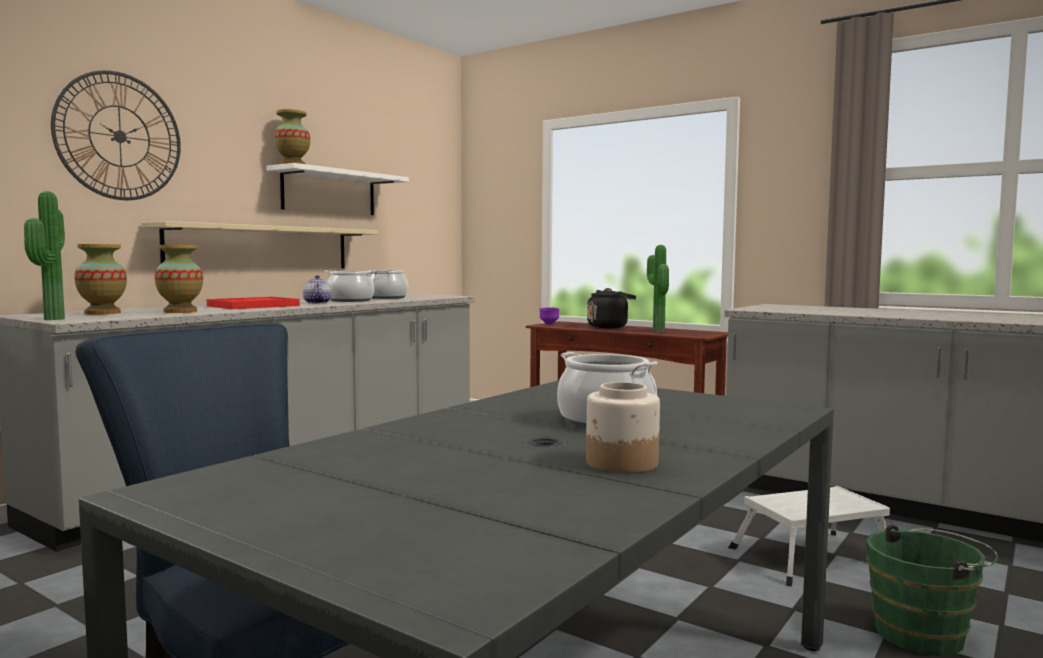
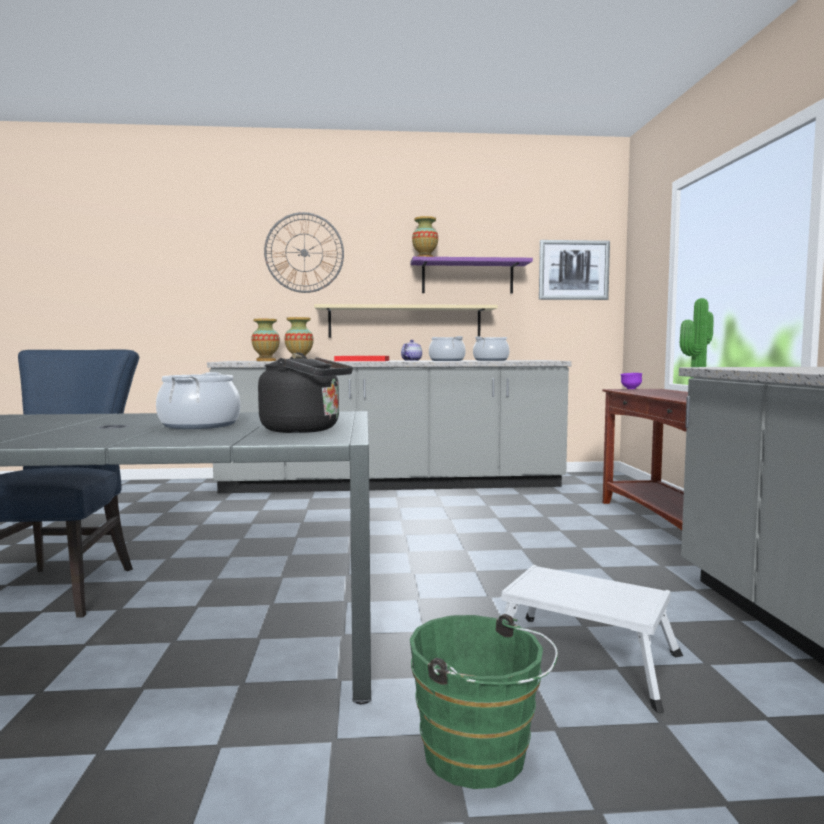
camera: 50 degrees right, 0 degrees up
(50, 319) = (223, 361): potted plant -> none
(329, 192) = (467, 277): white shelf -> purple shelf
(423, 192) = (573, 270): none -> picture
(609, 327) = (670, 393): black kettle -> black kettle (306, 430)
(621, 463) = (58, 436): jar -> none

